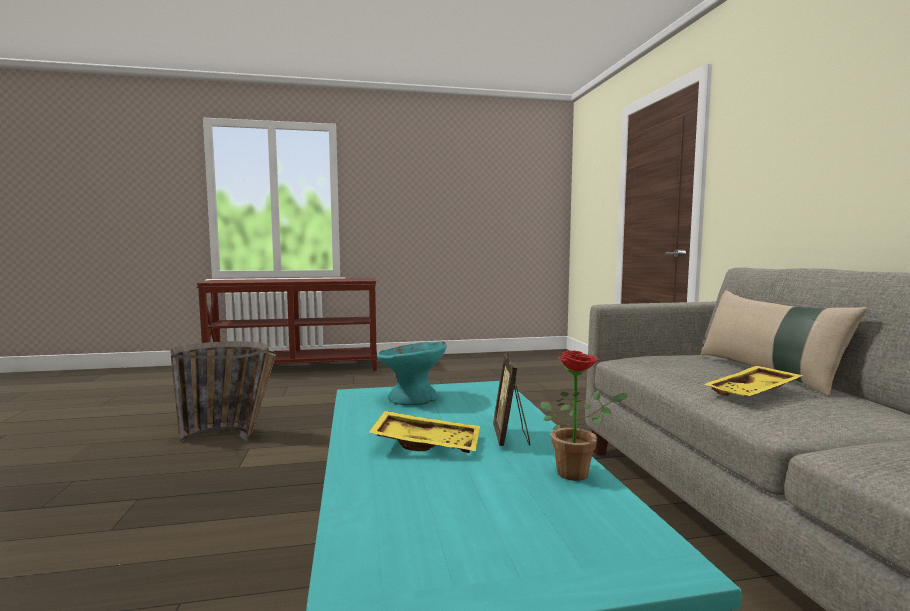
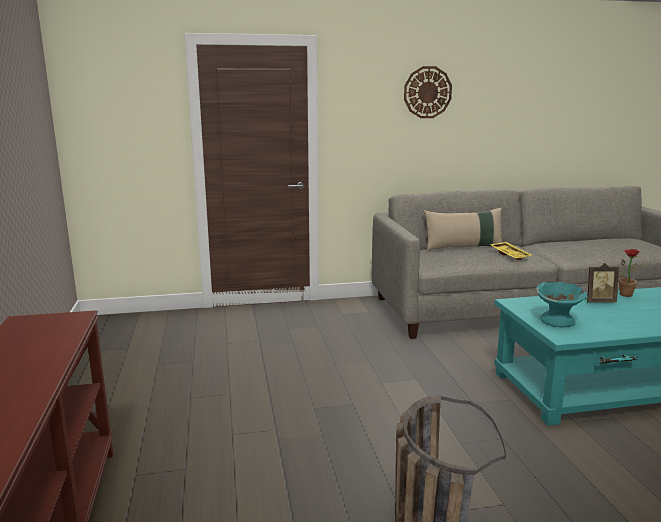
camera: 90 degrees left, 10 degrees up
(427, 444) = (625, 316): yellow tray -> none
(849, 88) = (427, 92): none -> wall clock

